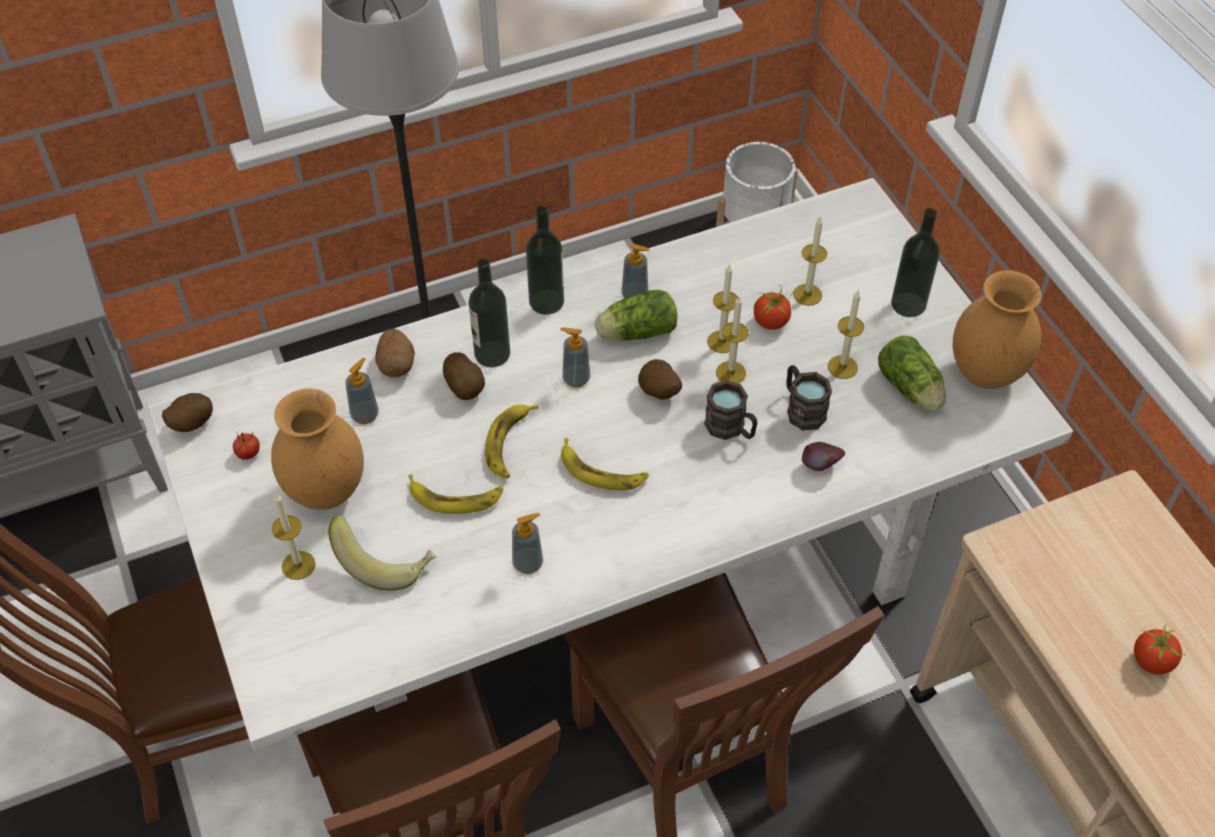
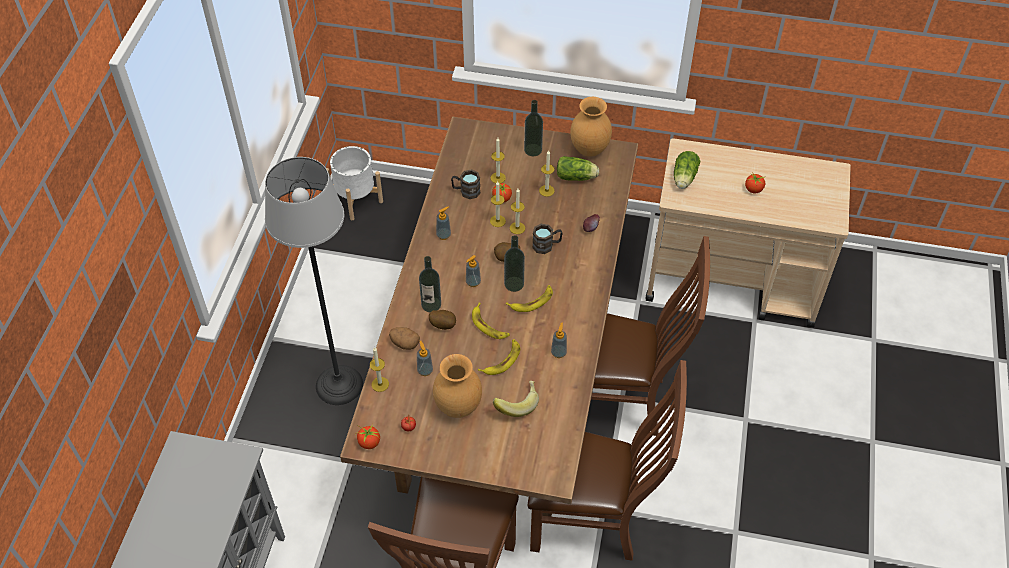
camera: 55 degrees left, 0 degrees up
(191, 424) = (369, 443): potato -> tomato
(298, 565) = (491, 437): candle -> candle (380, 384)
(546, 302) = (418, 268): bottle -> bottle (514, 284)
(605, 585) = (504, 377): white dining table -> brown dining table
(635, 332) = (465, 247): lettuce -> lettuce (684, 179)
(801, 408) = (556, 216): brown mug -> brown mug (466, 191)

